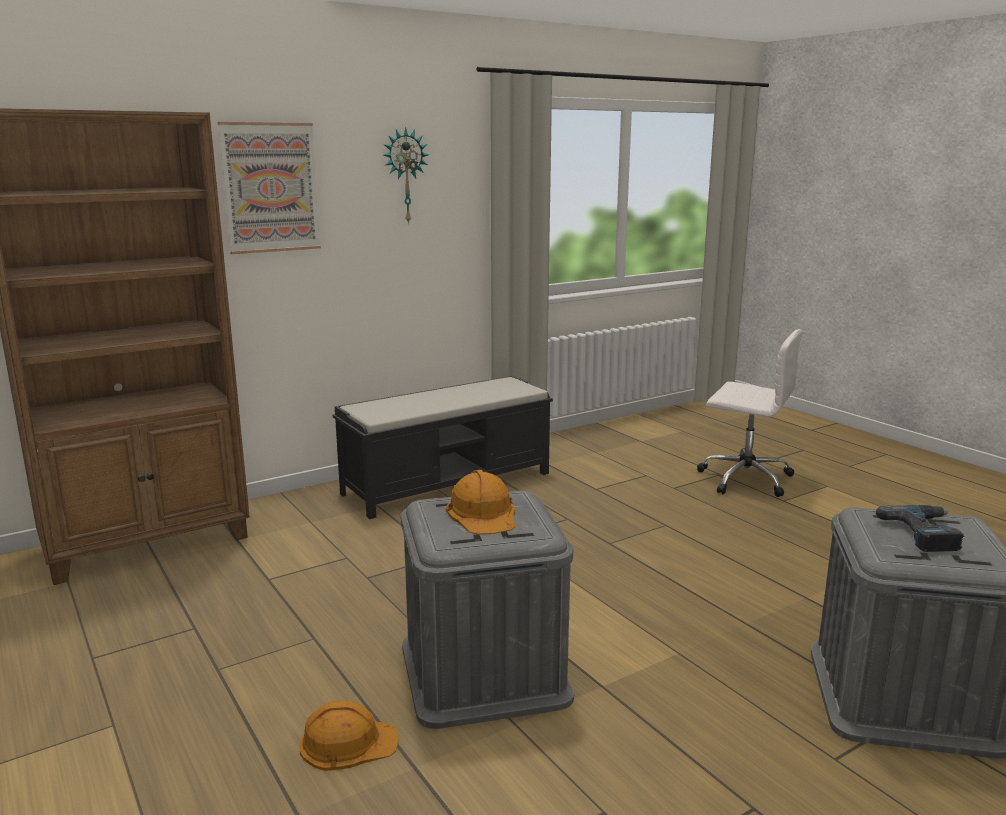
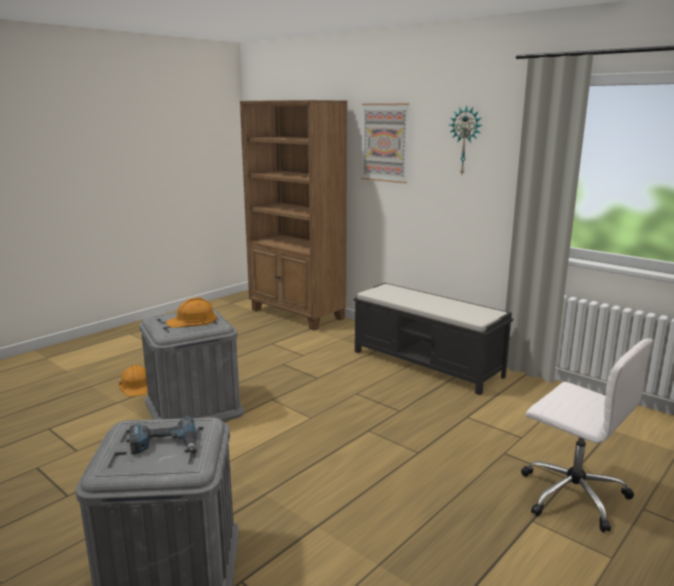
camera: 75 degrees right, 0 degrees up
(744, 478) = (571, 494): white office chair -> white office chair turned 60 degrees counterclockwise

